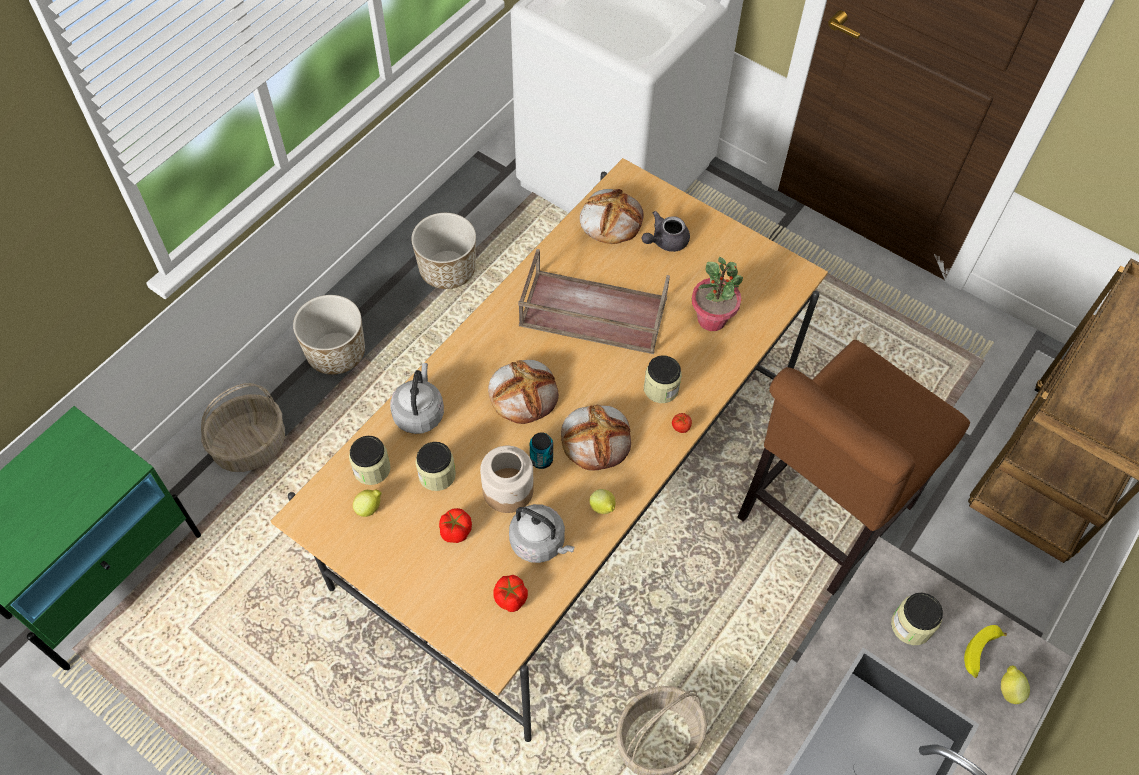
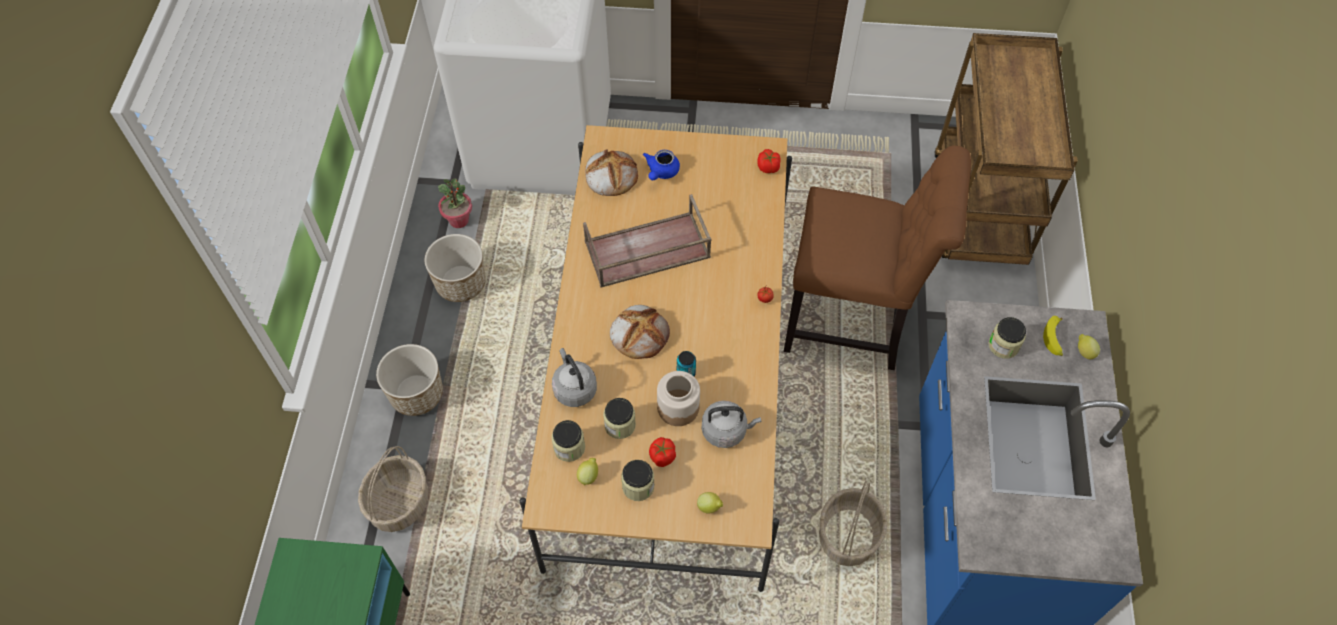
camera: 30 degrees left, 0 degrees up
(511, 598) = (734, 479): tomato -> tomato (768, 167)
(596, 438) = (713, 338): bread -> none
(603, 508) = (752, 383): lemon -> lemon (709, 507)
(661, 388) = (732, 279): jar -> jar (638, 486)
(665, 241) = (661, 172): grey teapot -> blue teapot
(712, 319) = (733, 212): potted plant -> potted plant (459, 220)
(818, 517) = (852, 321): brown chair -> brown chair turned 90 degrees counterclockwise

